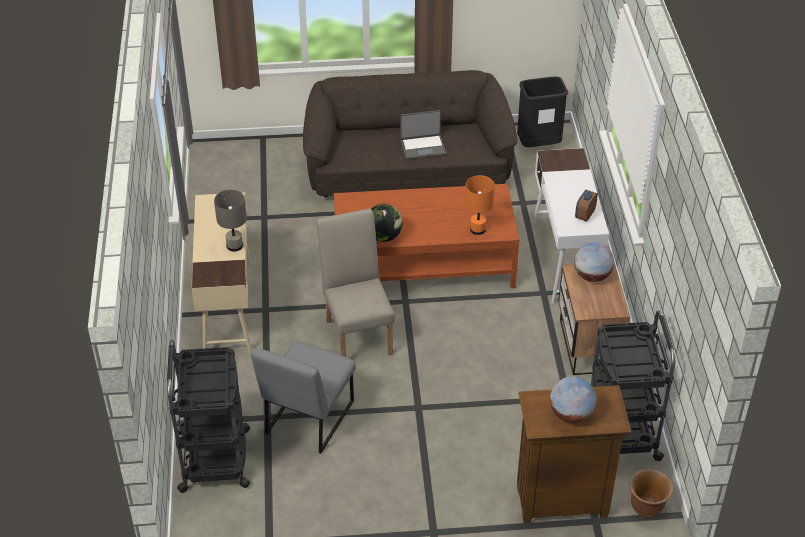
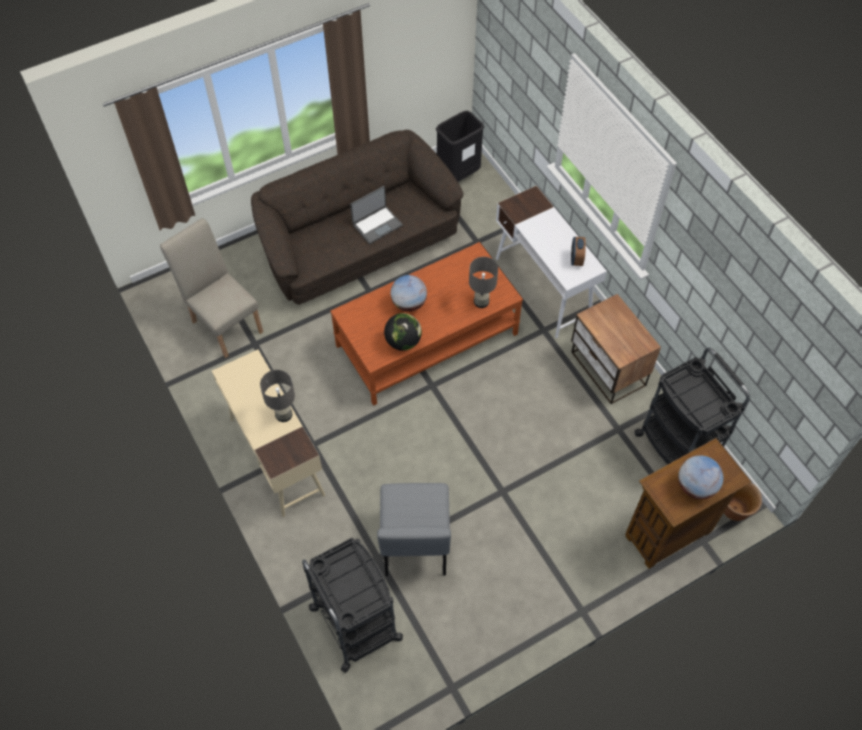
camera: 25 degrees left, 15 degrees up
(358, 333) = (409, 435): beige chair -> beige chair (224, 322)
(477, 229) = (481, 302): orange table lamp -> grey table lamp
(592, 276) = (608, 316): globe -> globe (409, 303)

